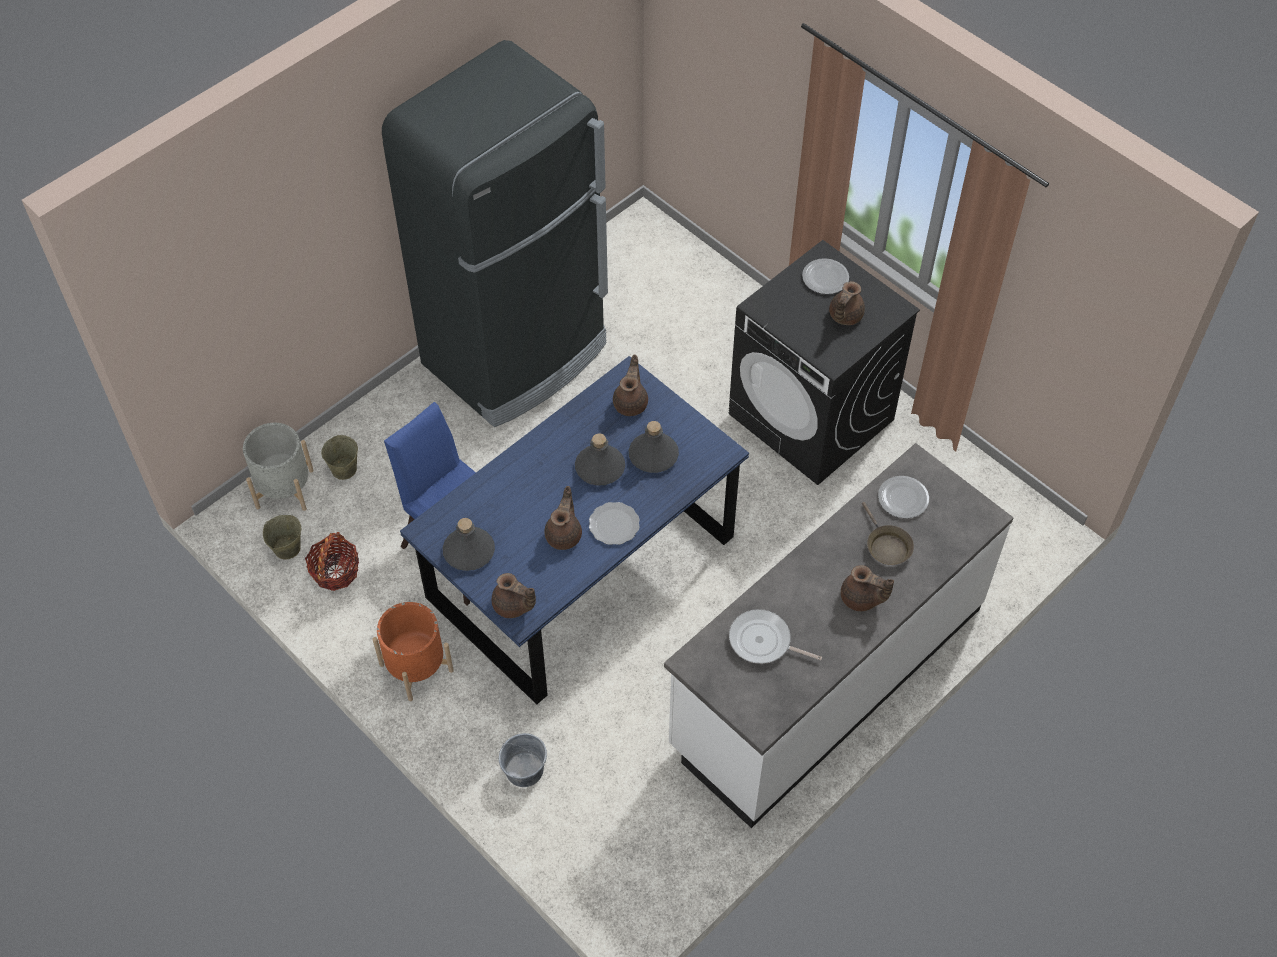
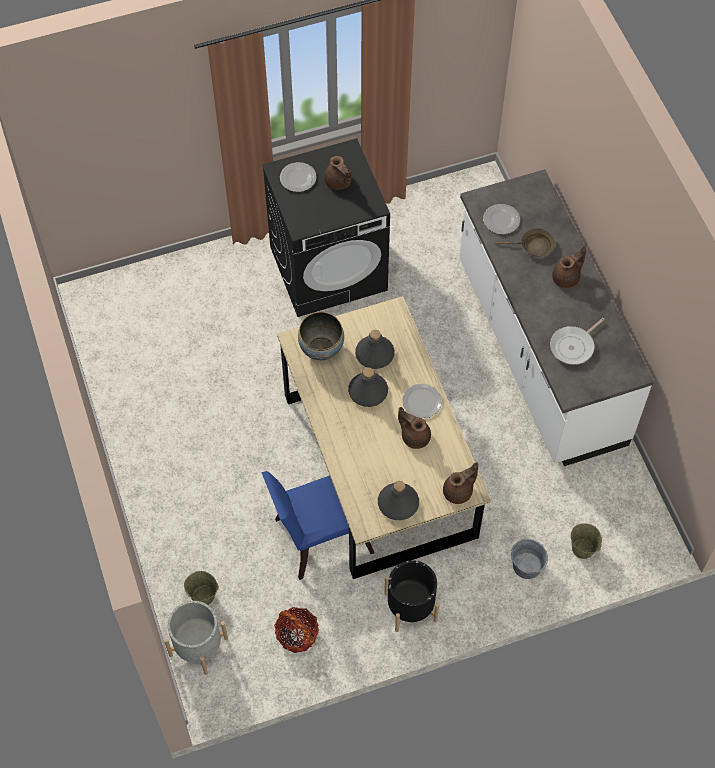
camera: 65 degrees left, 5 degrees up
(287, 548) = (257, 663): beige bucket -> beige bucket (583, 549)
(416, 667) = (410, 607): orange planter -> black planter
(516, 355) = (162, 433): black fridge -> none
(582, 568) = (380, 464): blue dining table -> beige dining table
(631, 403) = (321, 349): brown teapot -> bowl

